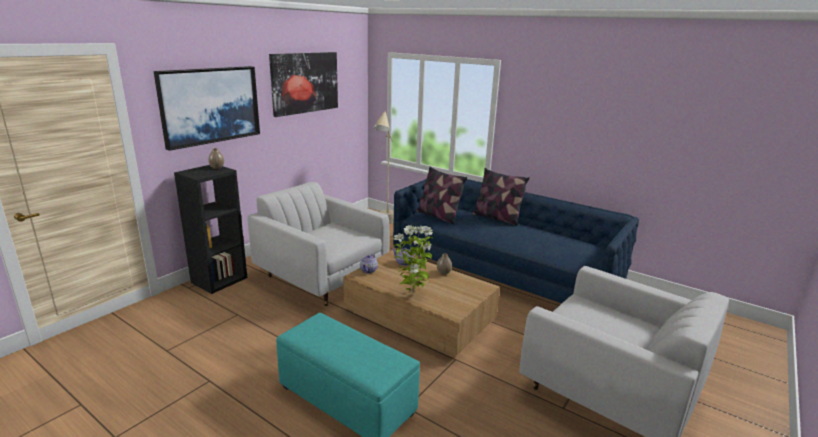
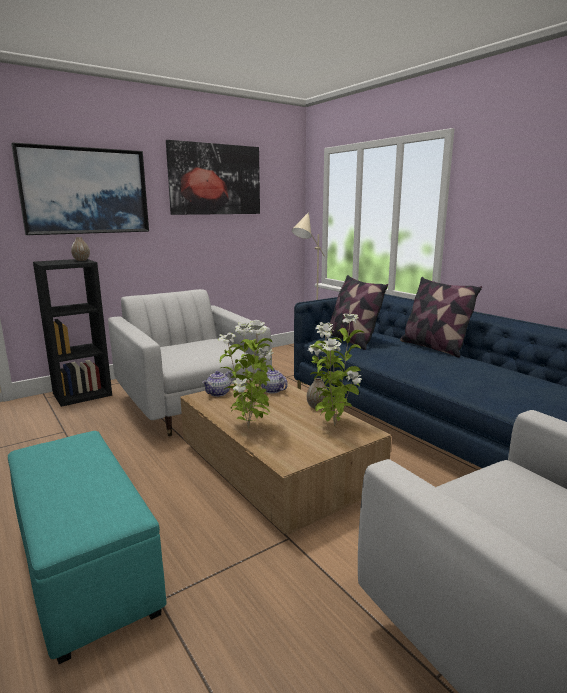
camera: 20 degrees right, 5 degrees down
(462, 284) = (332, 425): none -> potted plant

